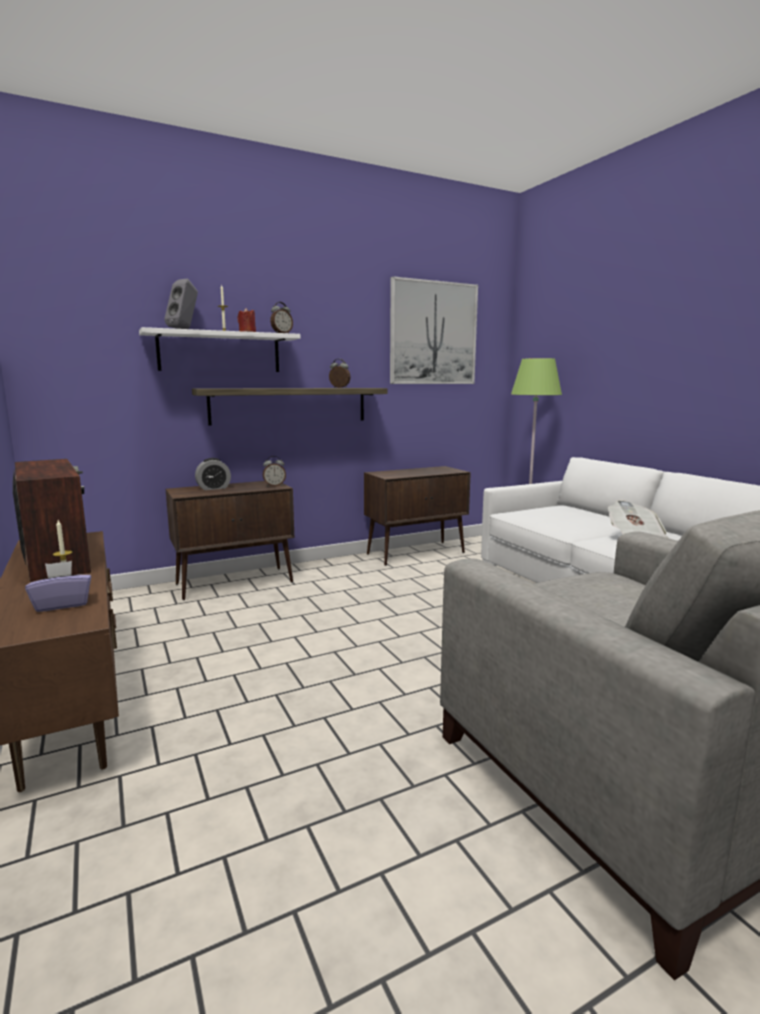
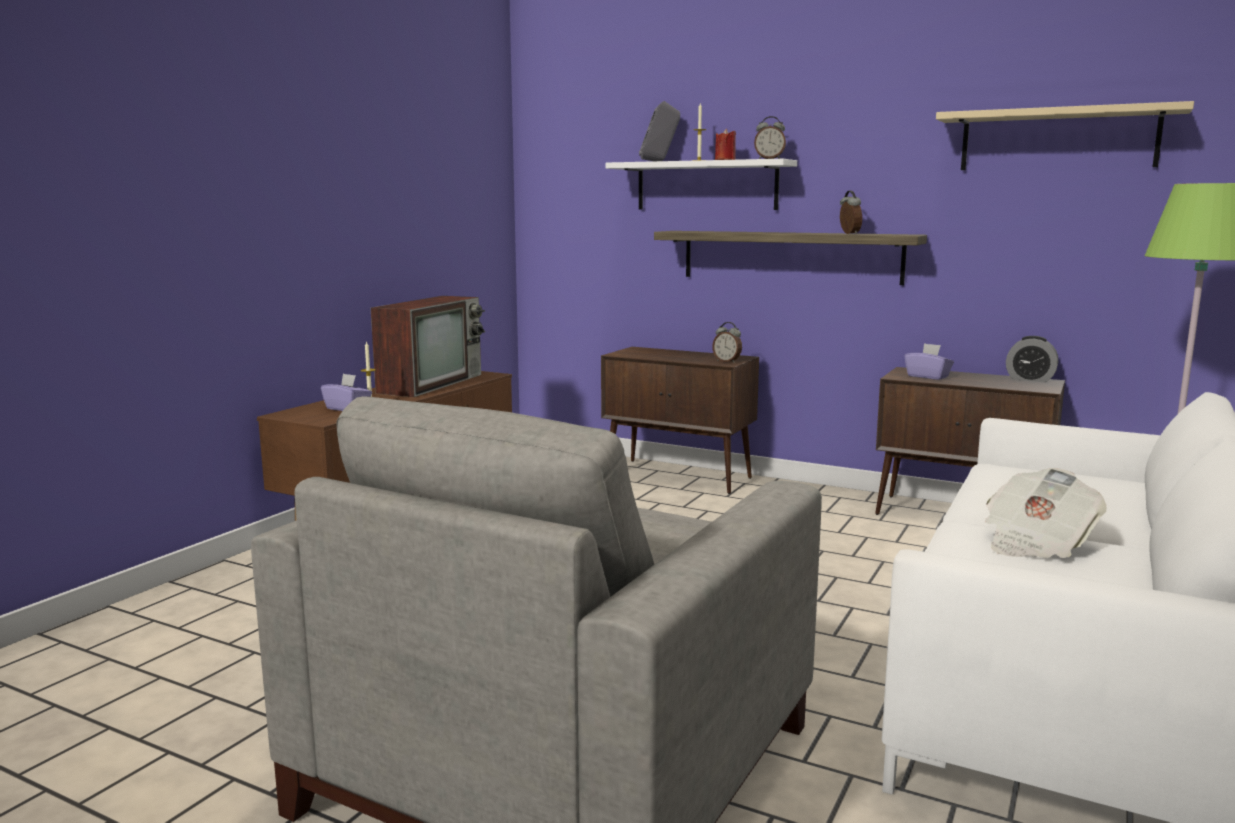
camera: 55 degrees right, 0 degrees up
(213, 488) = (666, 353): alarm clock -> alarm clock (1030, 379)
(398, 474) = (928, 376): none -> purple tissue box
(433, 333) = (1057, 140): picture -> beige shelf

